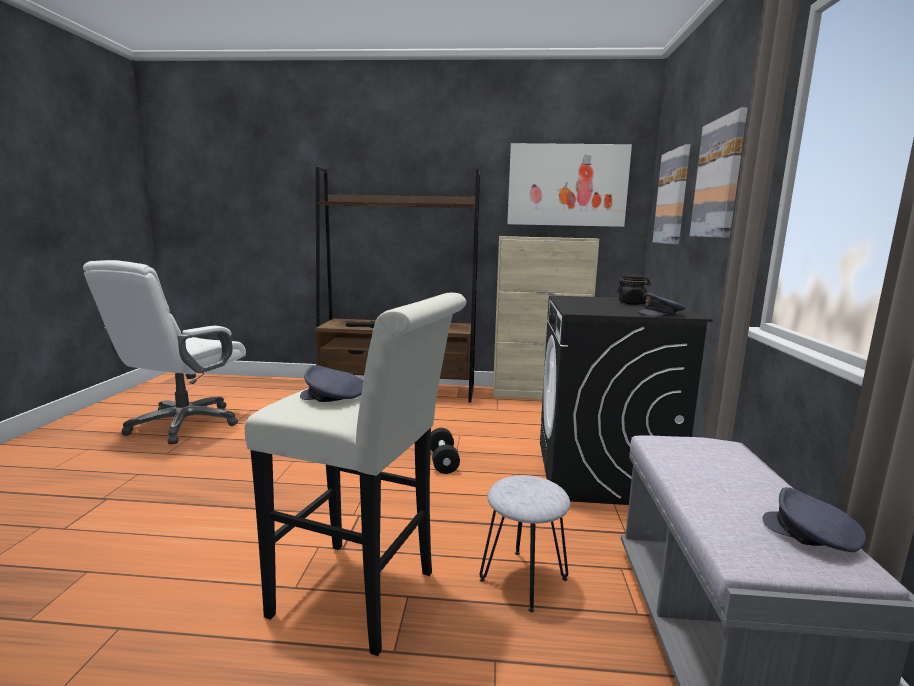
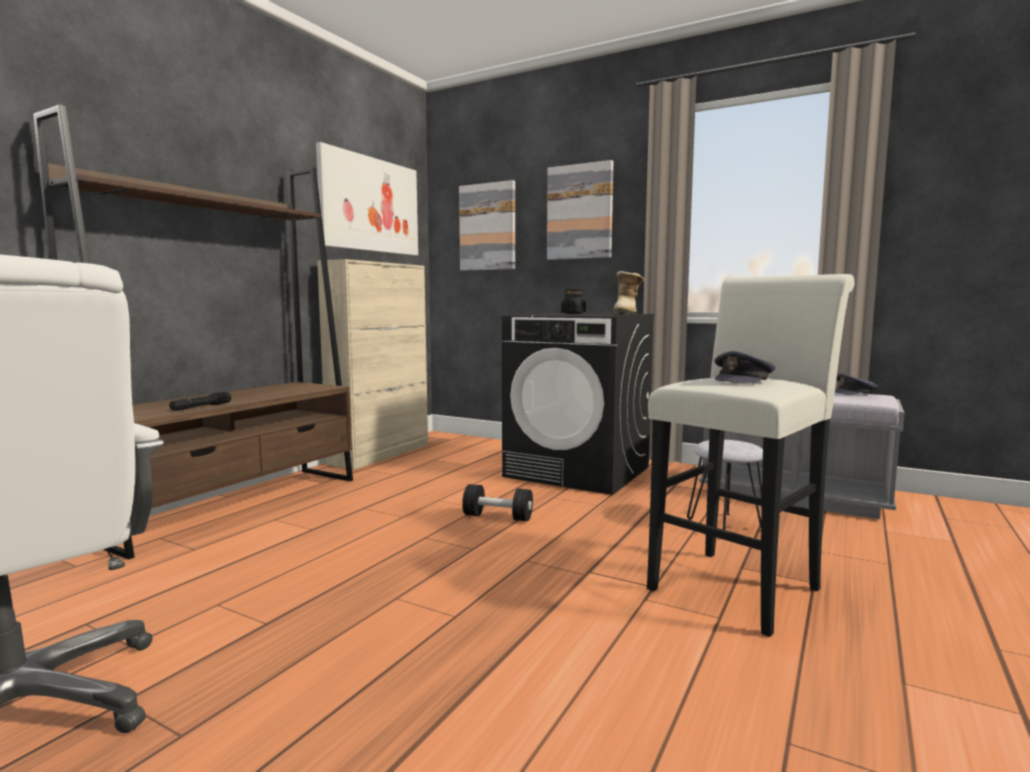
camera: 65 degrees left, 5 degrees down
(660, 313) = (627, 314): grey cap -> boot

